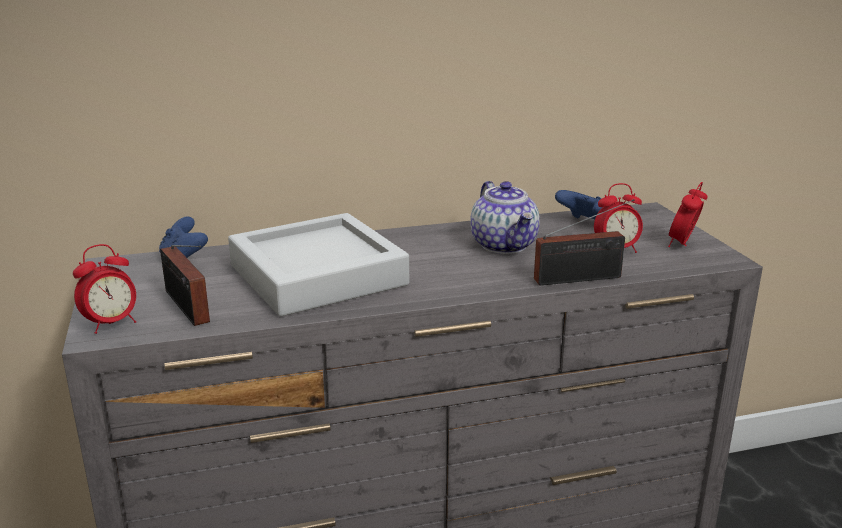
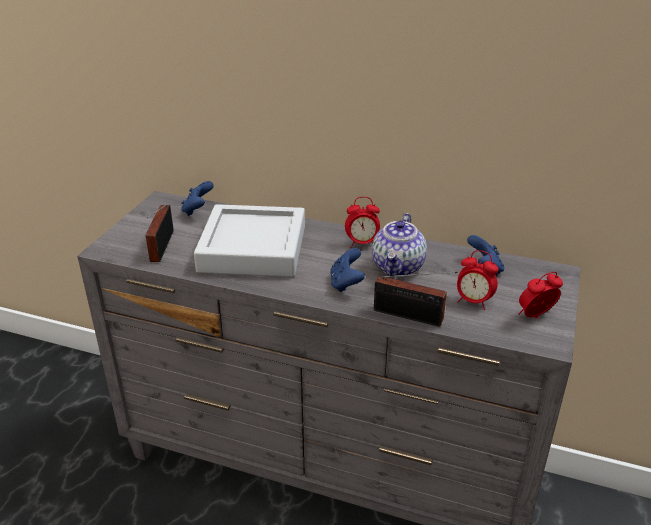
camera: 35 degrees right, 10 degrees up
(112, 324) = (116, 244): alarm clock -> alarm clock (362, 244)
(474, 273) = (346, 283): none -> blue game controller

